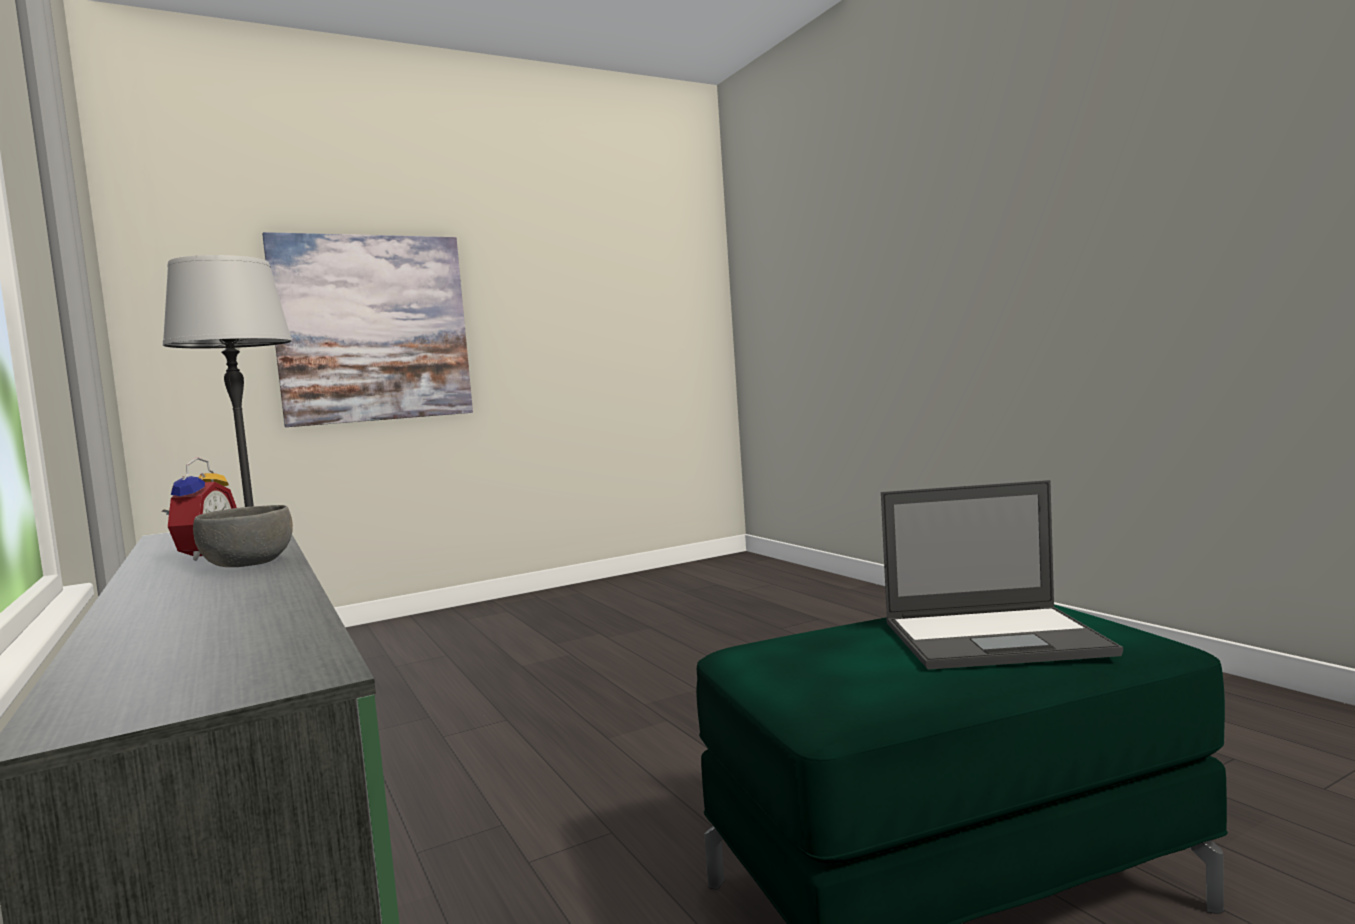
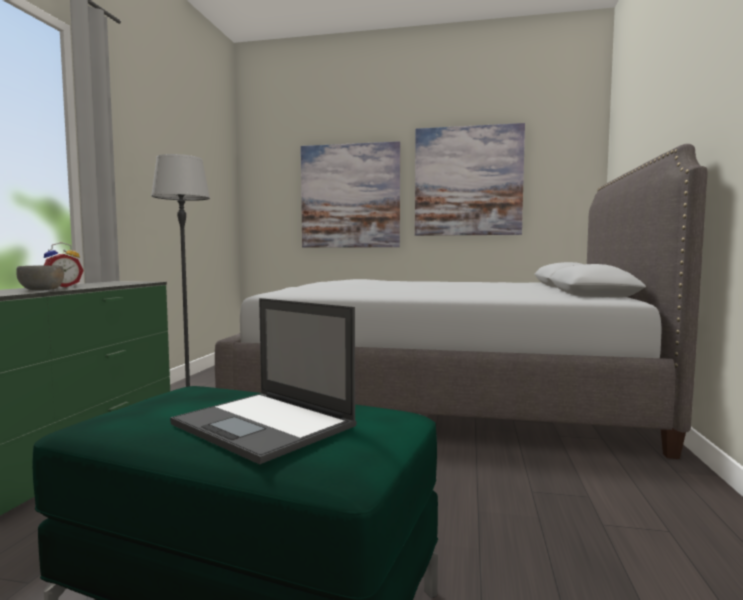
camera: 40 degrees right, 0 degrees up
(566, 305) = (468, 181): none -> picture
(650, 626) = (442, 395): none -> grey bed

